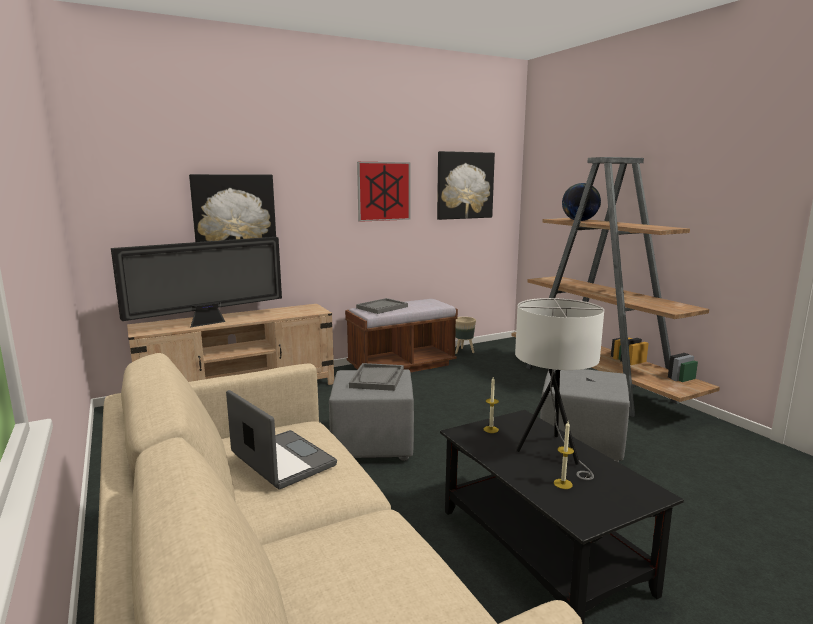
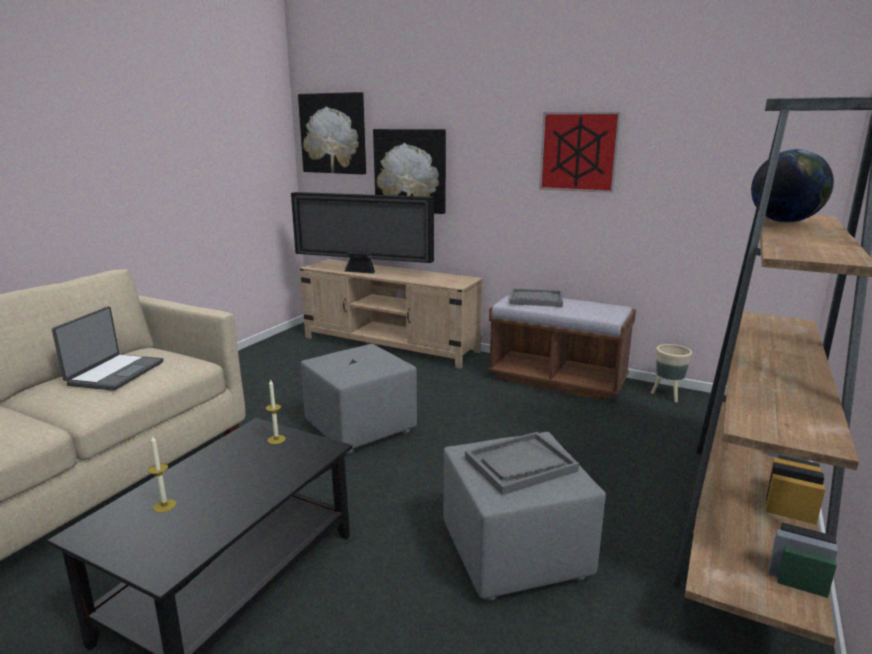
camera: 55 degrees right, 5 degrees up
(377, 378) = (366, 361): grey tray -> grey tray (520, 465)
(464, 185) = (719, 147): picture -> picture (333, 133)
(552, 453) = (238, 485): white table lamp -> none

